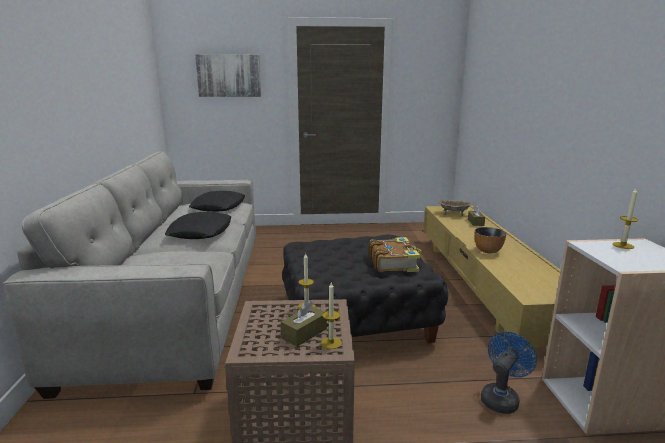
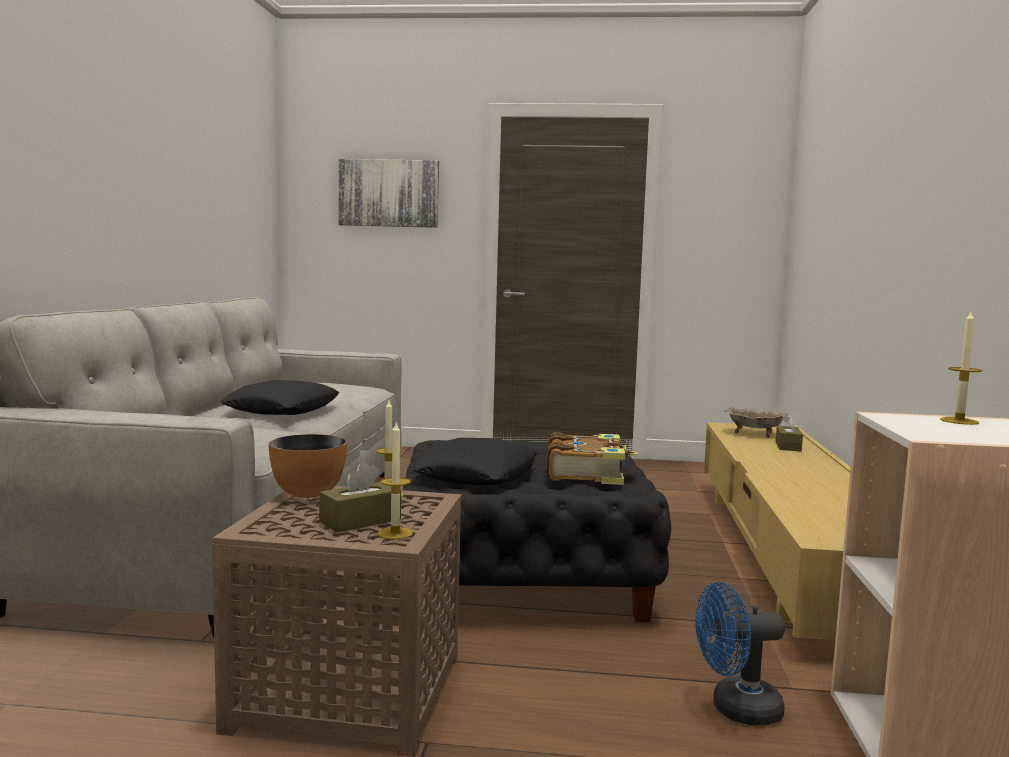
camera: 10 degrees right, 10 degrees down
(218, 207) = (333, 387): black pillow -> black pillow (476, 475)
(487, 251) = (783, 481): bowl -> bowl (308, 493)
(501, 398) = (736, 710): blue fan -> blue fan turned 150 degrees counterclockwise

